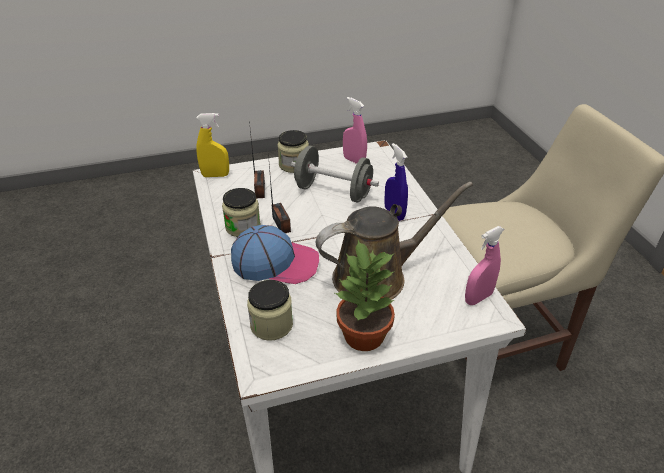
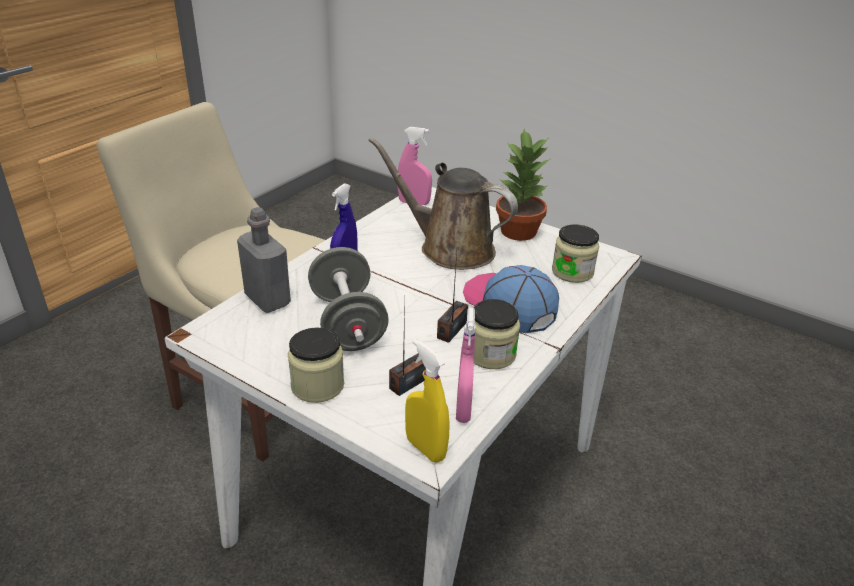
camera: 130 degrees left, 5 degrees down
(354, 160) = (254, 339): pink spray bottle -> pink spray bottle (463, 409)
(388, 175) = (267, 300): none -> grey bottle

